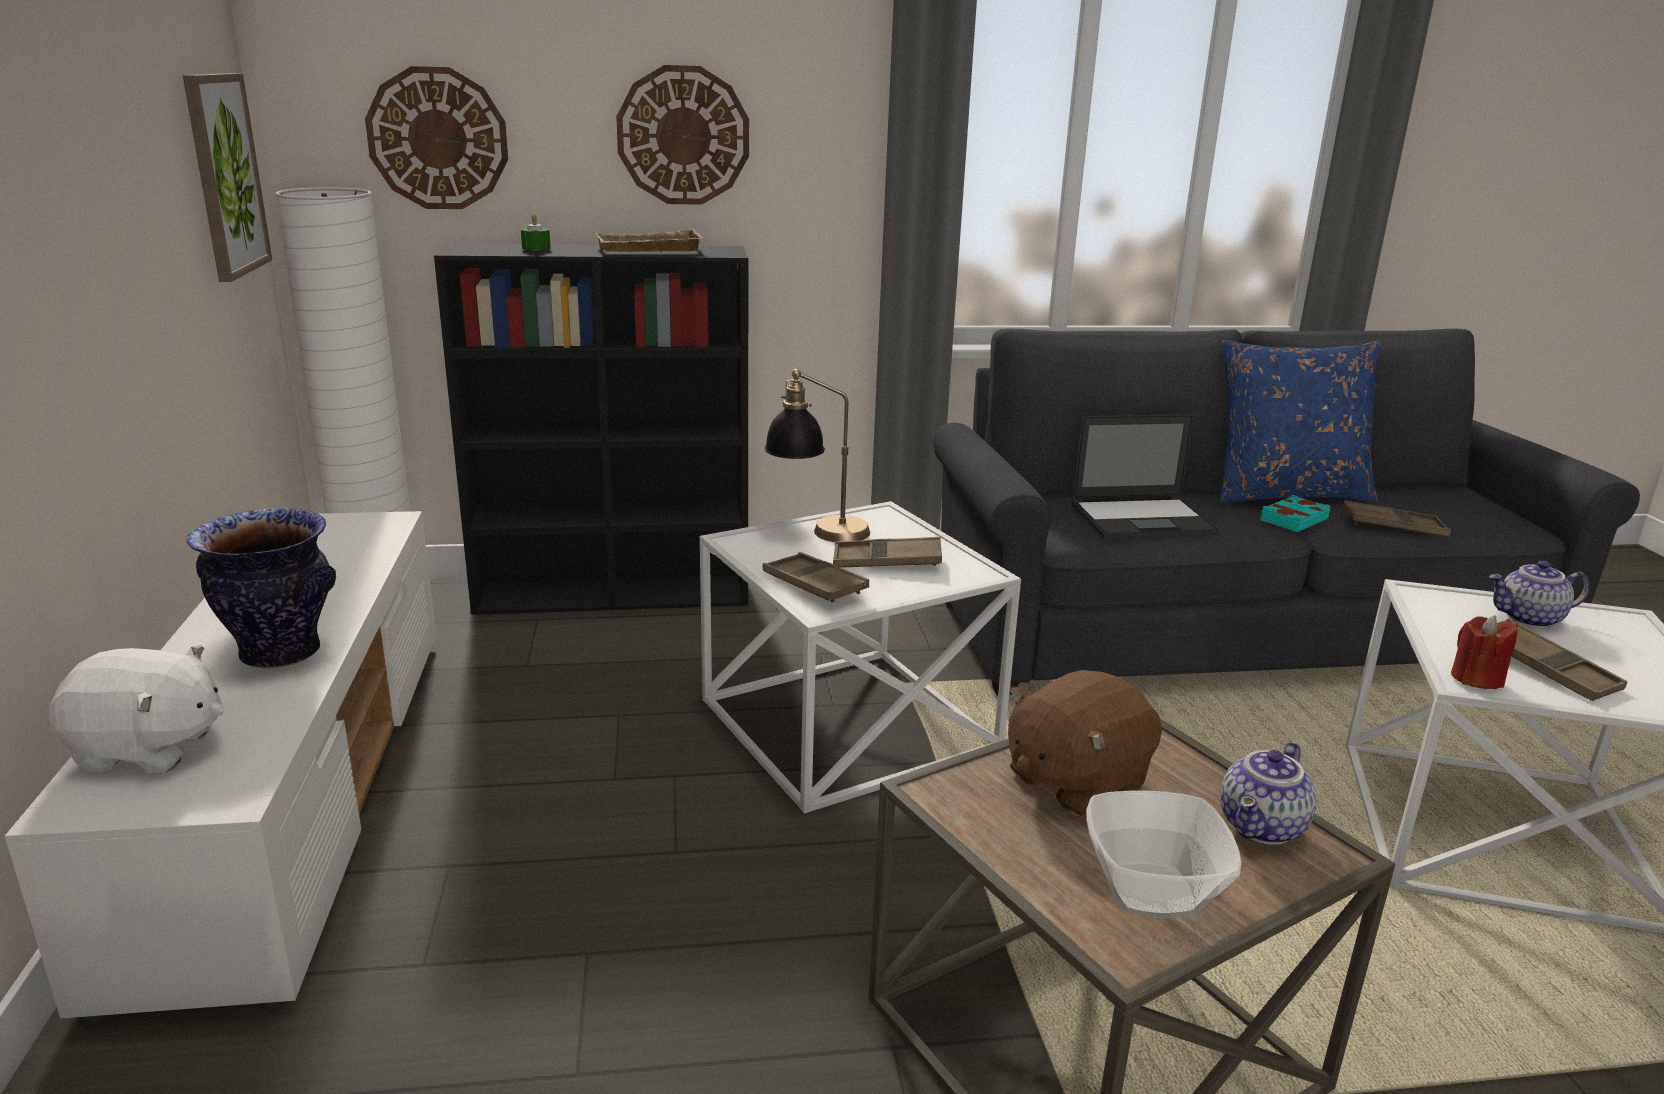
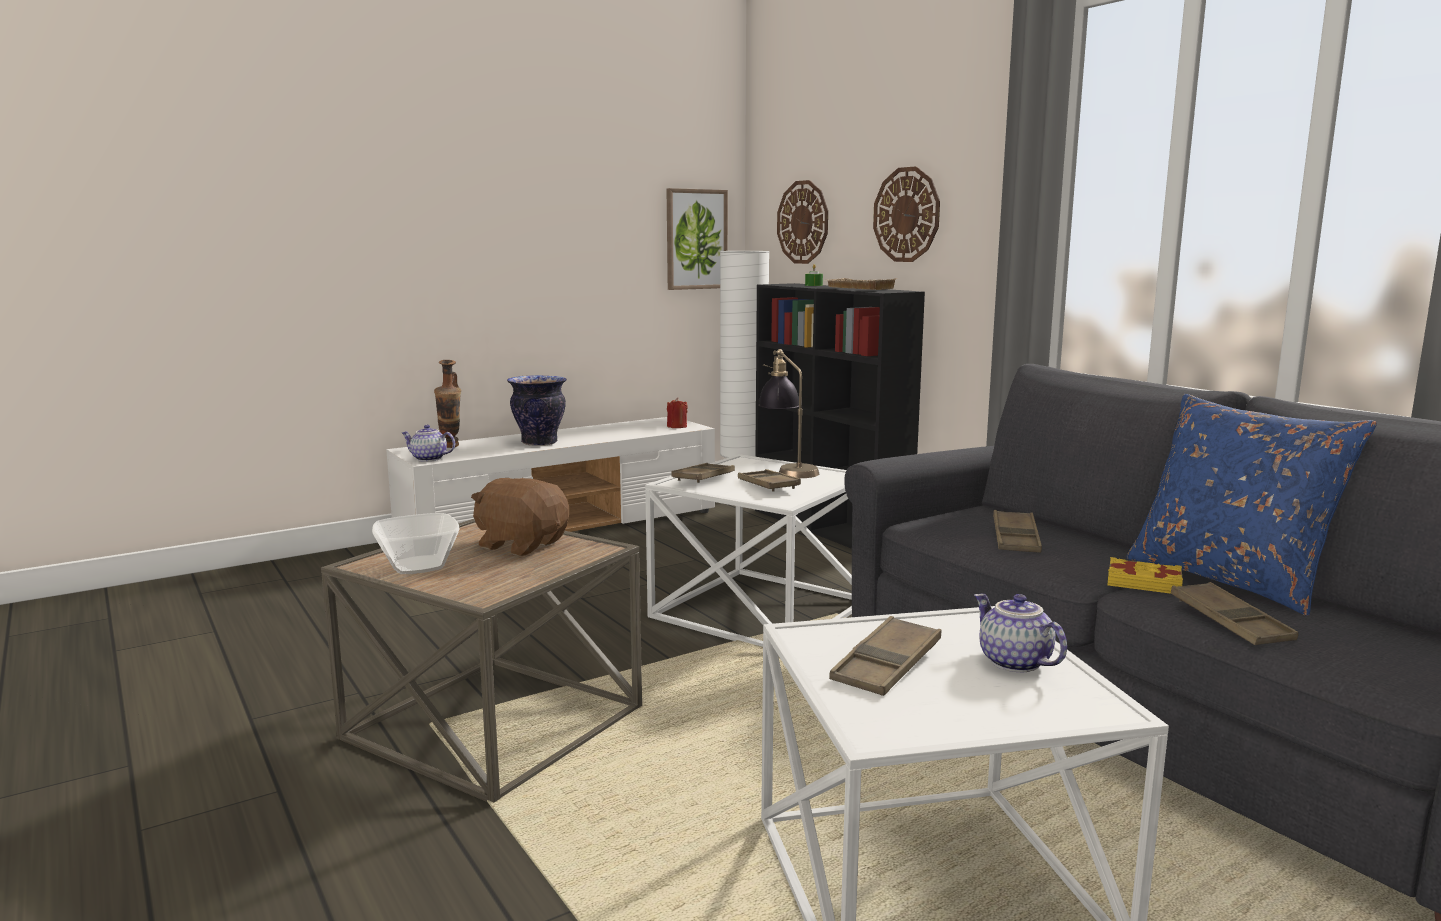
camera: 65 degrees right, 10 degrees down
(148, 749) = (450, 447): white plush toy -> vase
(1144, 519) = (1015, 538): laptop -> brown tray
(1263, 828) = (499, 582): teapot -> teapot (428, 459)
(1293, 519) = (1143, 583): turquoise book -> yellow book
(1476, 678) = (813, 636): red candle -> red candle (677, 426)

